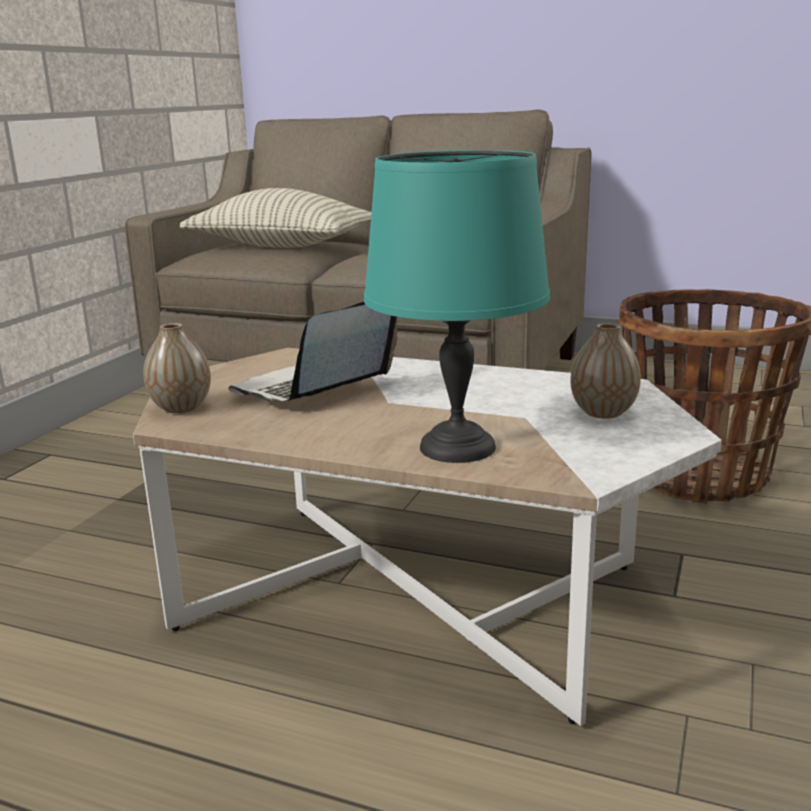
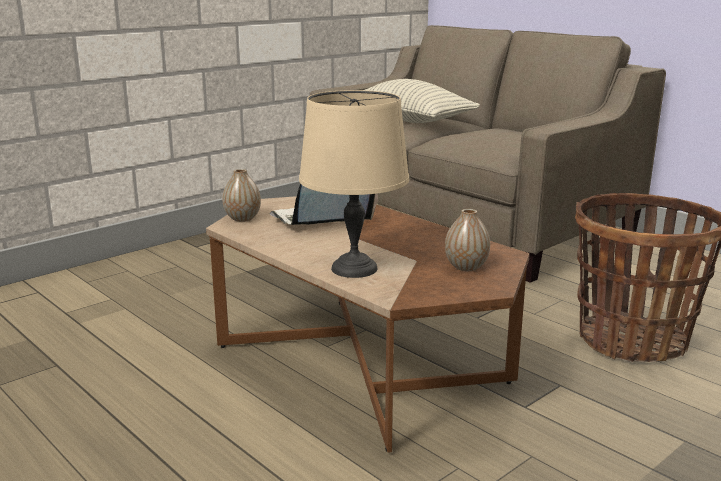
camera: 25 degrees right, 0 degrees up
(410, 598) = (359, 364): white coffee table -> brown coffee table
(459, 447) = (354, 269): turquoise table lamp -> beige table lamp

